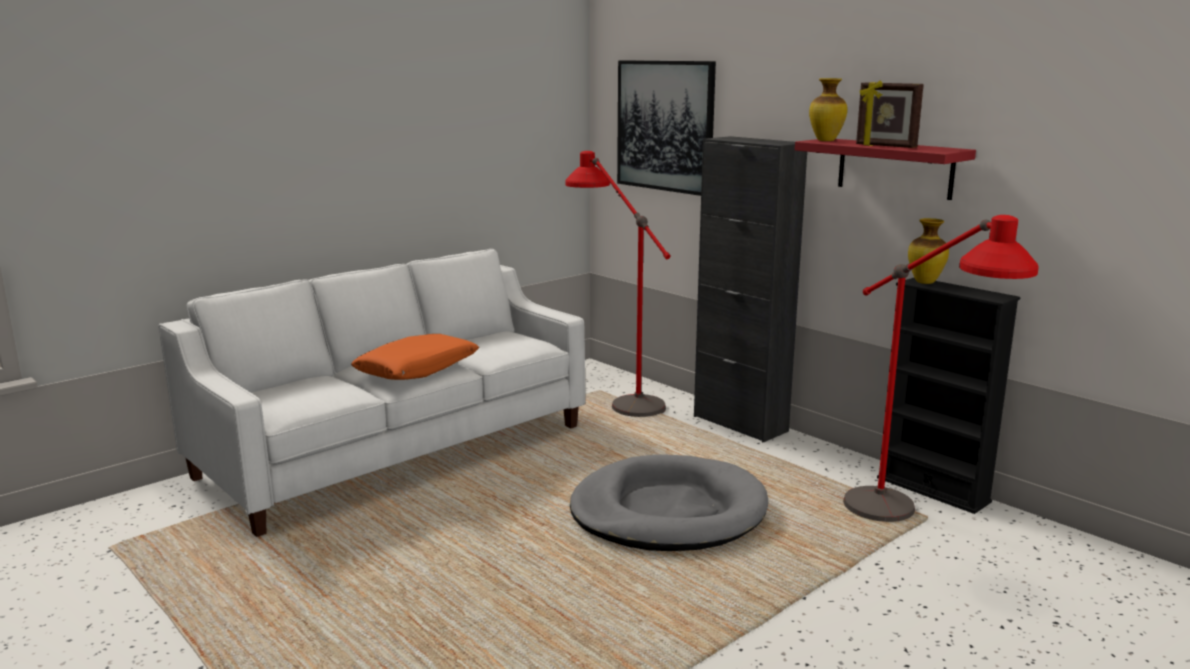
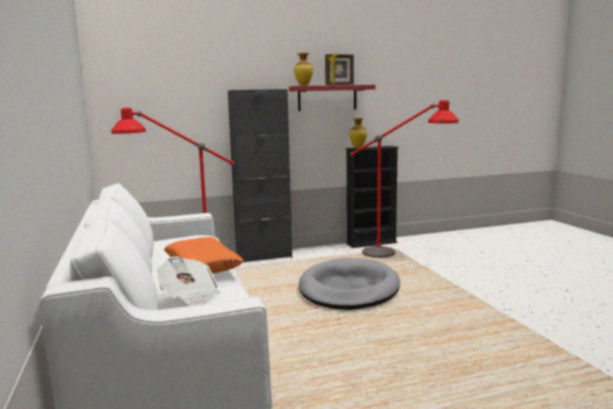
camera: 65 degrees left, 5 degrees down
(314, 384) = (189, 296): none -> newspaper
(665, 126) = (167, 89): picture -> none

